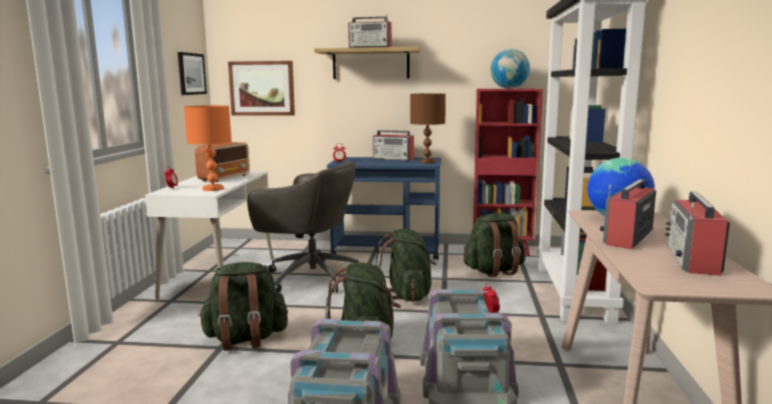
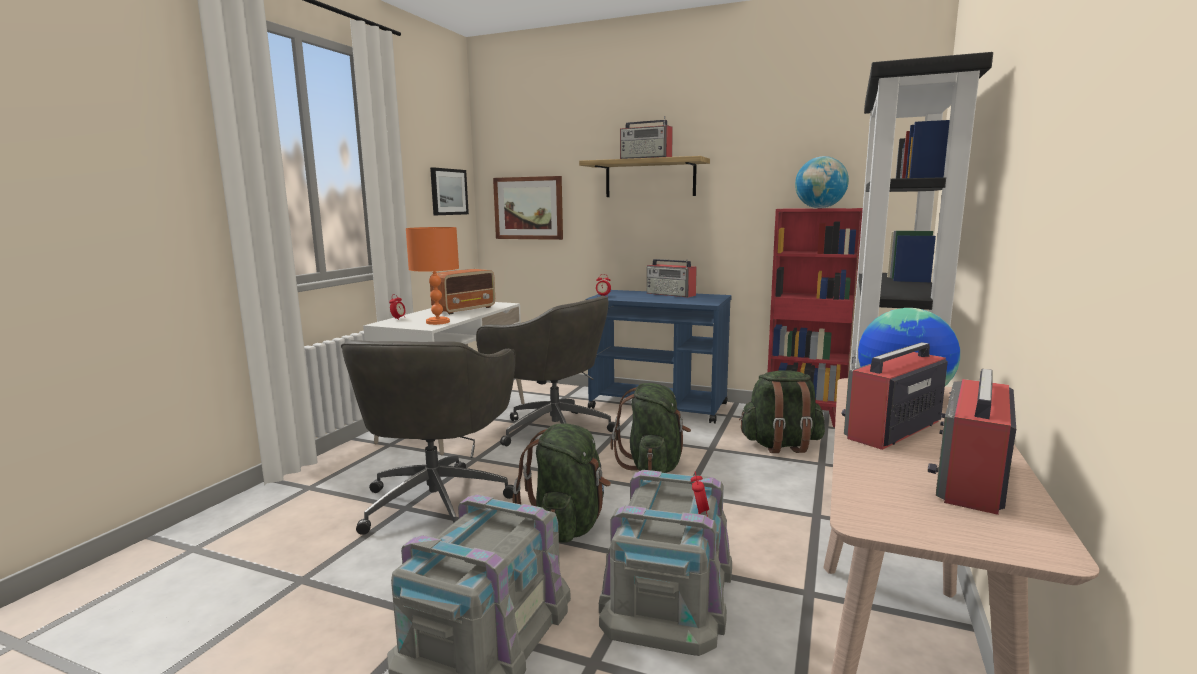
camera: 15 degrees right, 0 degrees up
(245, 339) = (437, 501): green backpack -> grey office chair
(427, 162) = (708, 300): brown table lamp -> none

